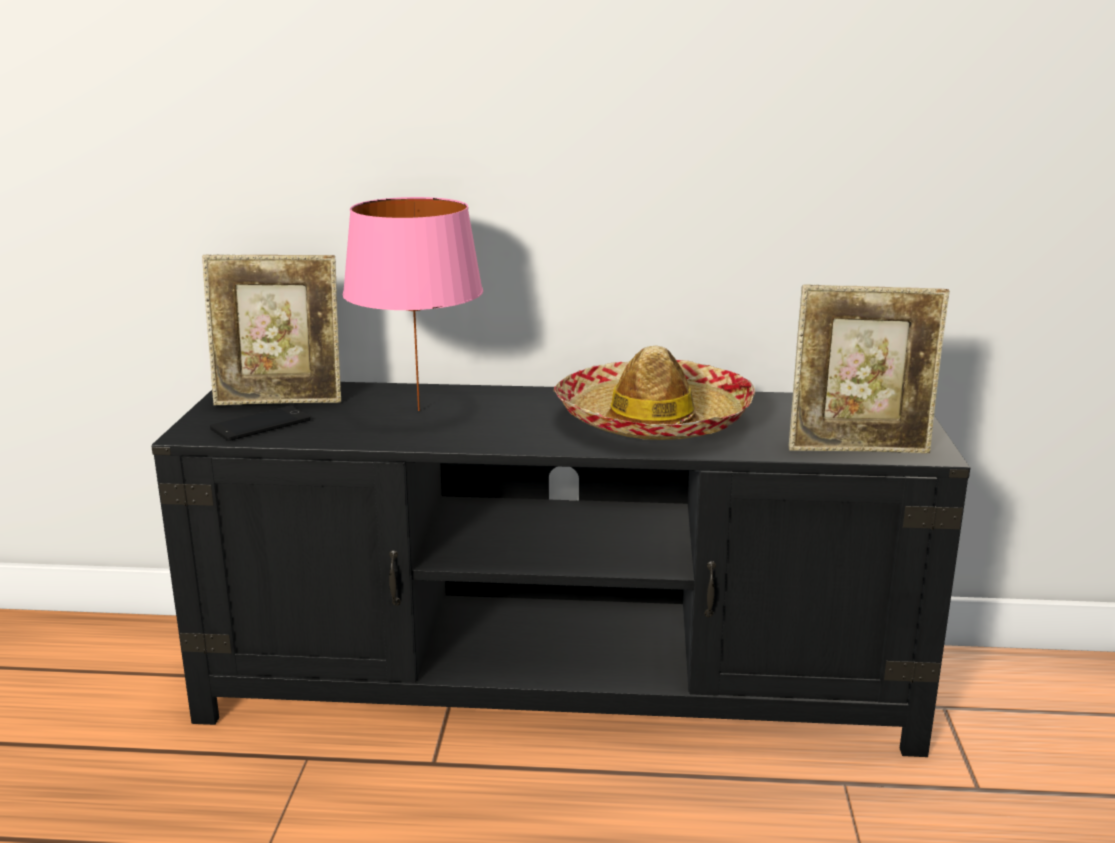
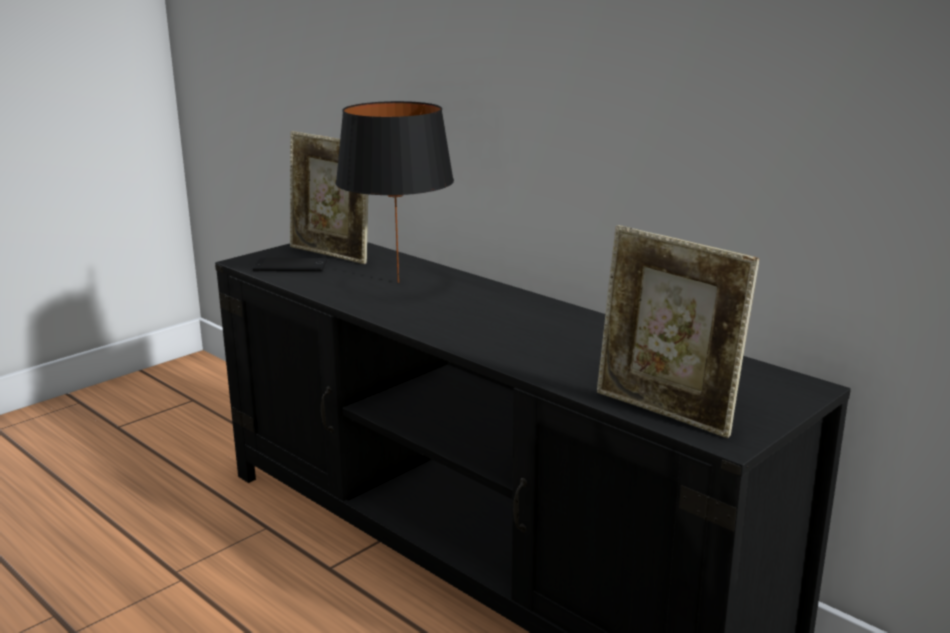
camera: 40 degrees right, 0 degrees up
(418, 411) = (397, 282): pink table lamp -> black table lamp
(653, 420) = (544, 336): hat -> none

